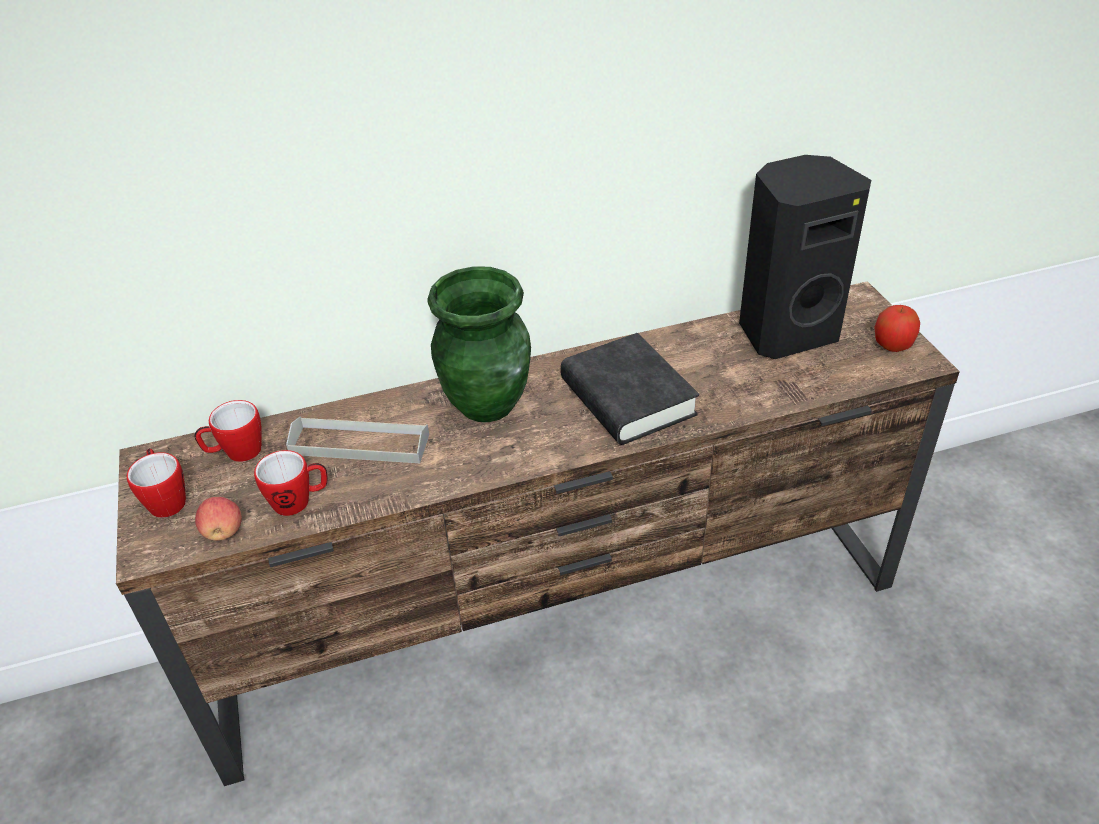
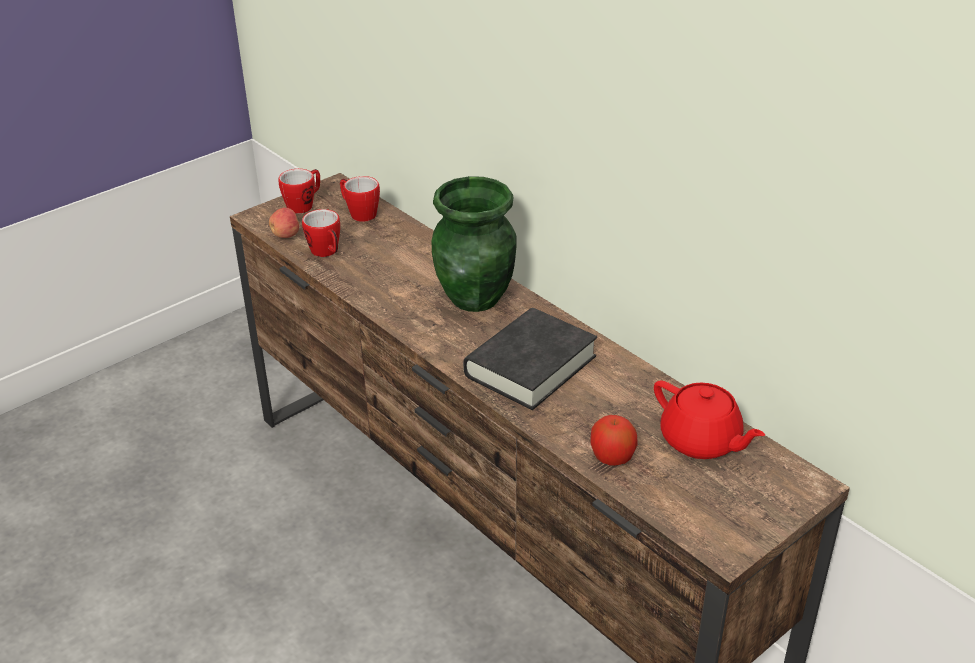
camera: 65 degrees right, 5 degrees down
(359, 444) = (396, 257): grey tray -> none
(786, 331) = (701, 441): black speaker -> red teapot
(893, 345) = (736, 523): apple -> apple (612, 458)

